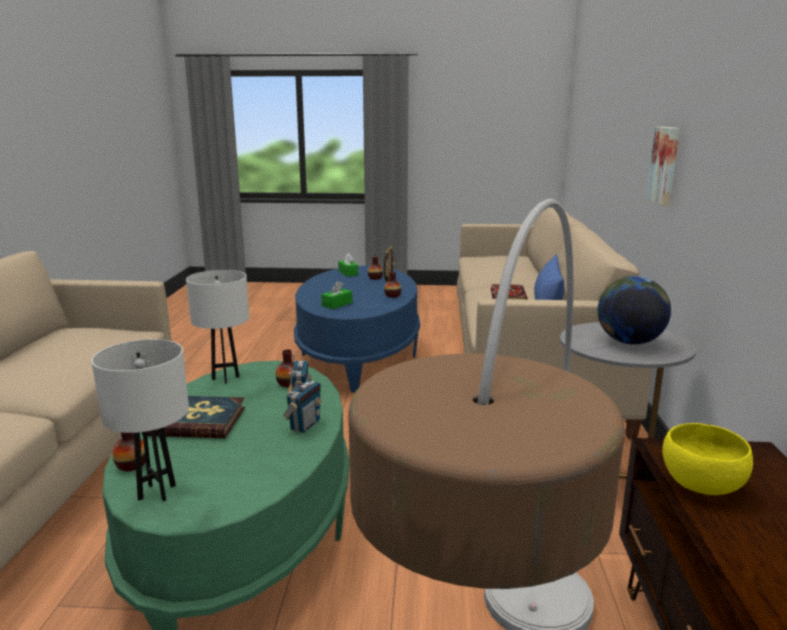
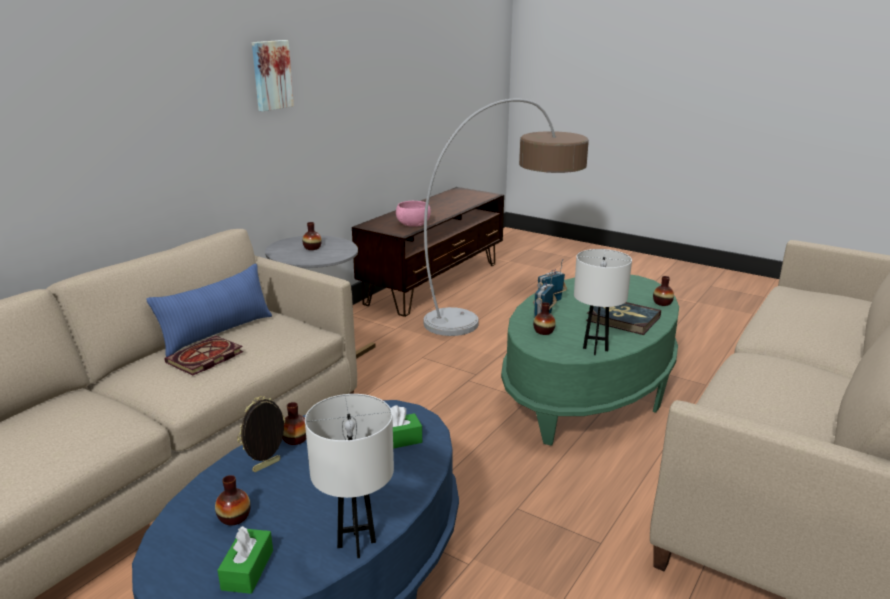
camera: 150 degrees left, 5 degrees up
(156, 492) = (645, 288): white table lamp -> white table lamp (357, 544)
(629, 342) = (312, 248): globe -> vase
(665, 165) = (159, 145): picture -> picture (271, 75)
(702, 483) = (413, 224): yellow bowl -> pink bowl

